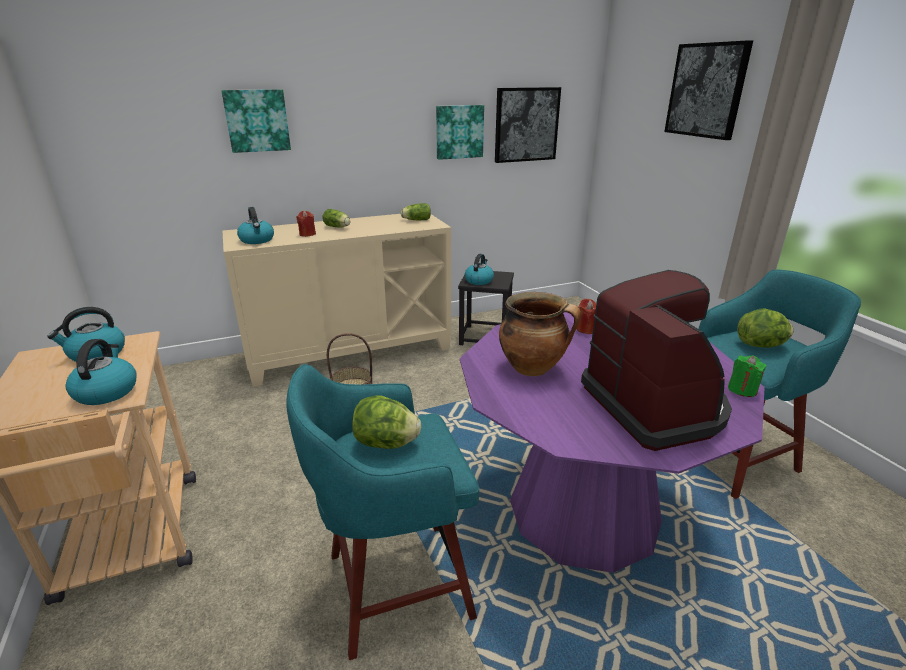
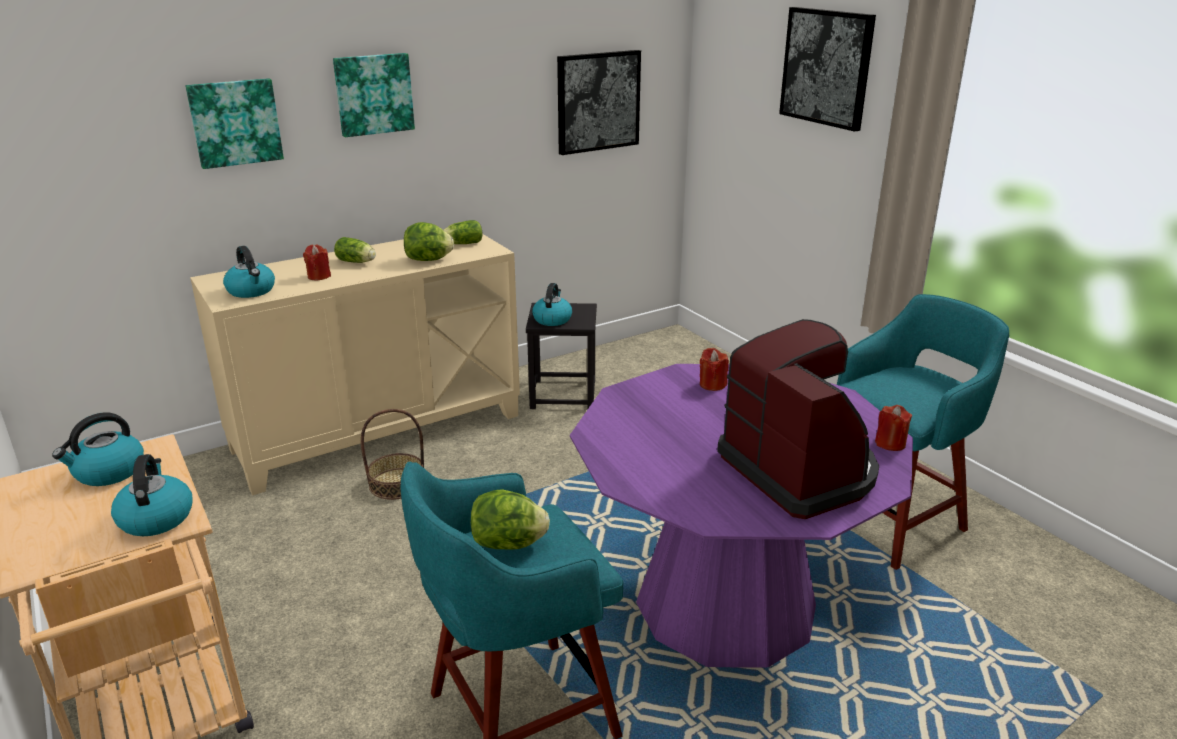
camera: 10 degrees left, 0 degrees up
(459, 132) = (509, 117): picture -> picture (373, 94)
(533, 368) = (660, 439): cooking pot -> none
(742, 390) = (890, 443): green candle -> red candle
(761, 345) = (910, 387): lettuce -> lettuce (429, 260)

